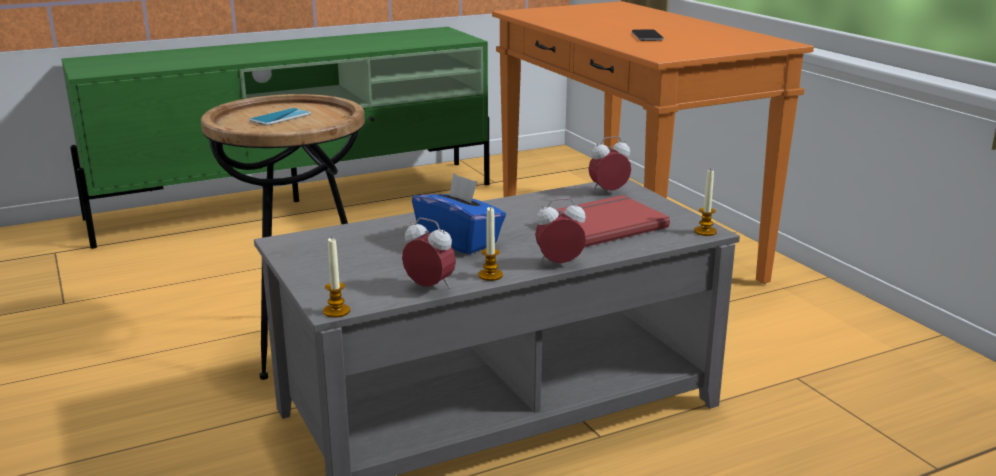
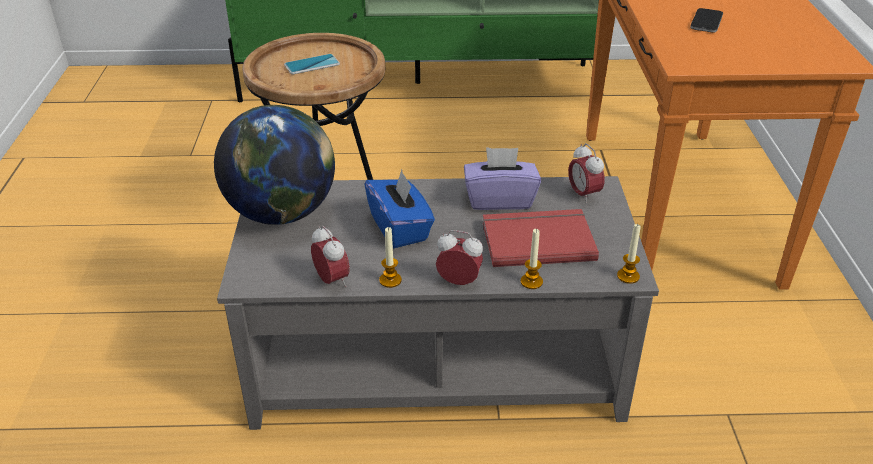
camera: 25 degrees right, 15 degrees up
(320, 254) = (282, 214): none -> globe
(336, 311) = (243, 288): candle -> candle (531, 282)
(535, 207) = (499, 199): none -> purple tissue box
(608, 192) = (583, 195): alarm clock -> alarm clock turned 120 degrees counterclockwise

